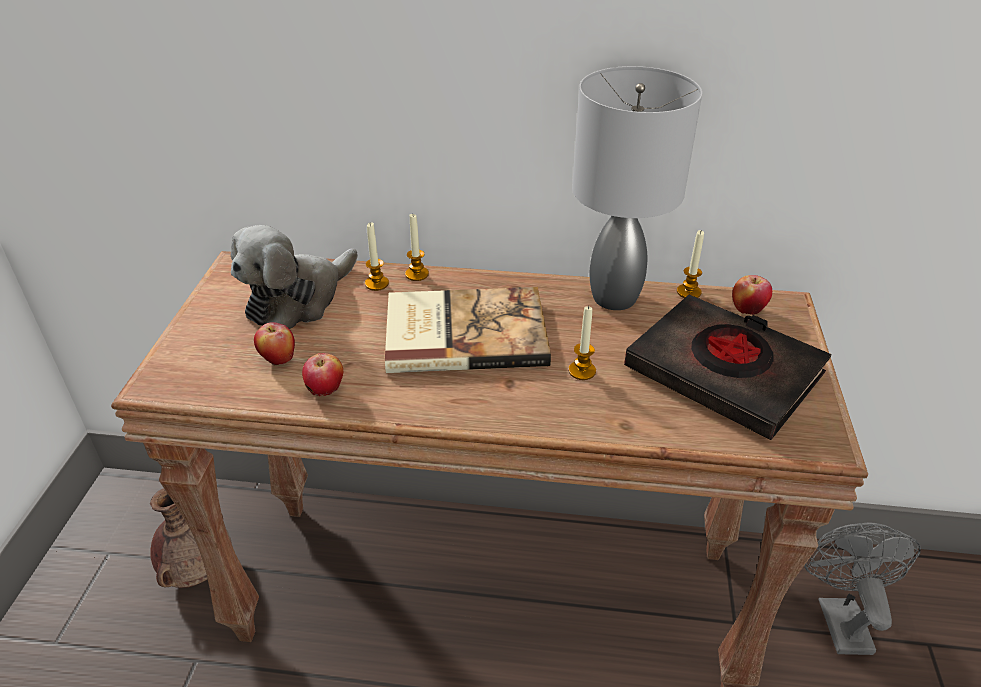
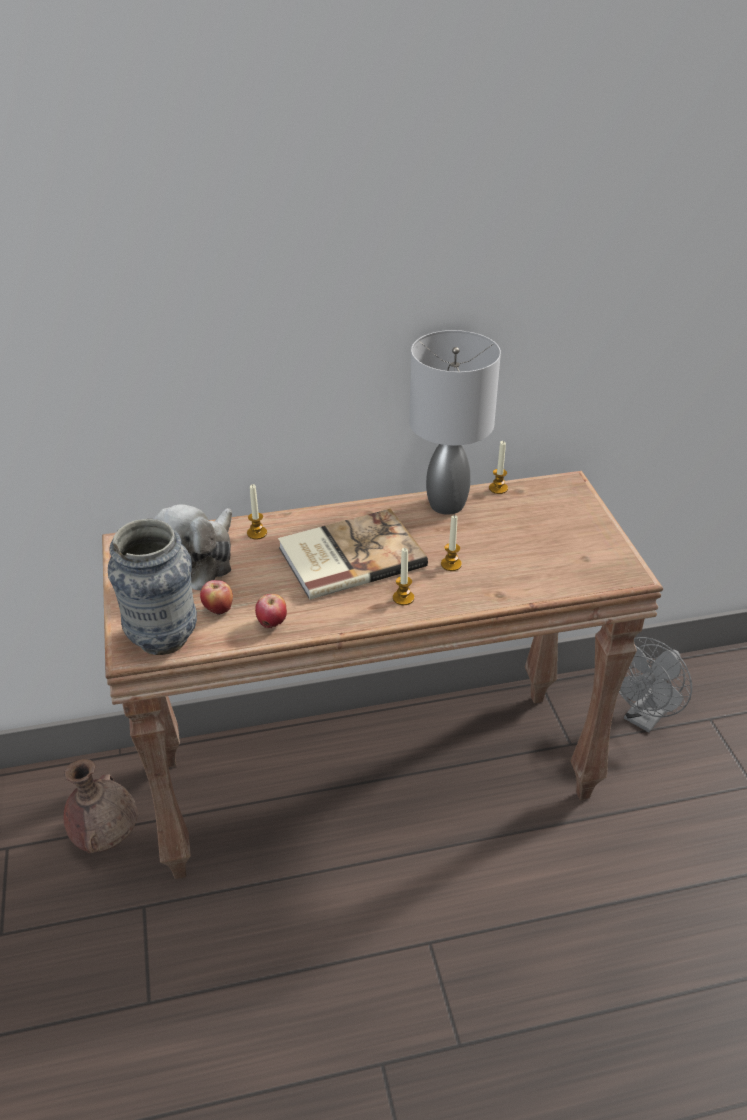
camera: 20 degrees left, 0 degrees up
(197, 379) = (163, 639): none -> vase
(417, 274) = (284, 518): candle -> candle (403, 598)
(724, 372) = (548, 542): black book -> none
(747, 310) = (545, 493): apple -> none
(840, 617) = (644, 718): grey fan -> grey fan turned 120 degrees counterclockwise

